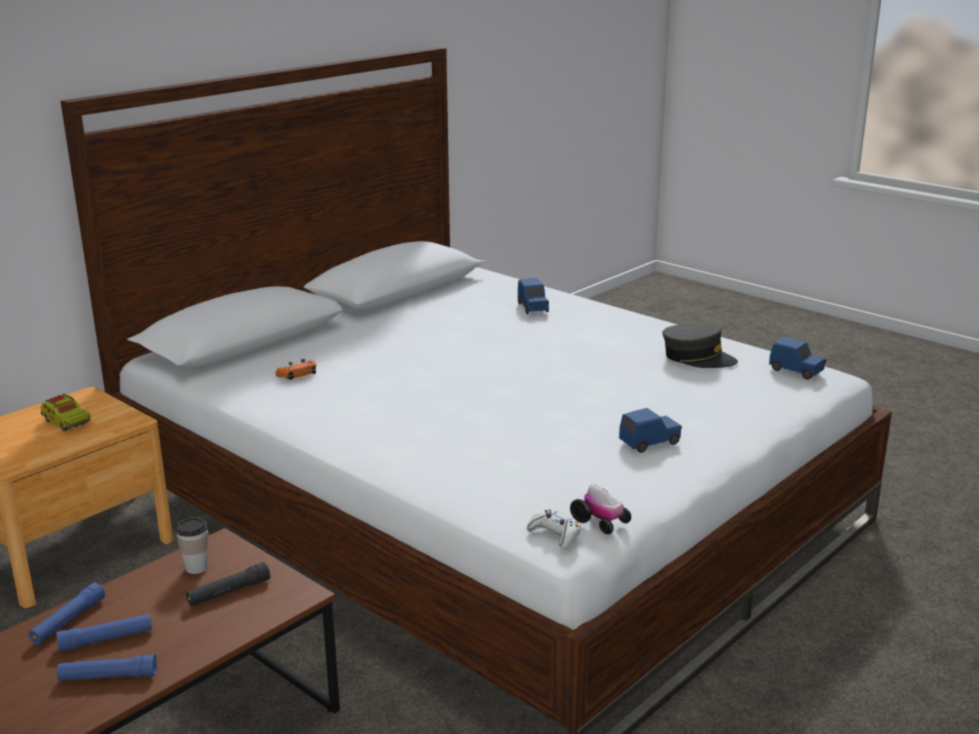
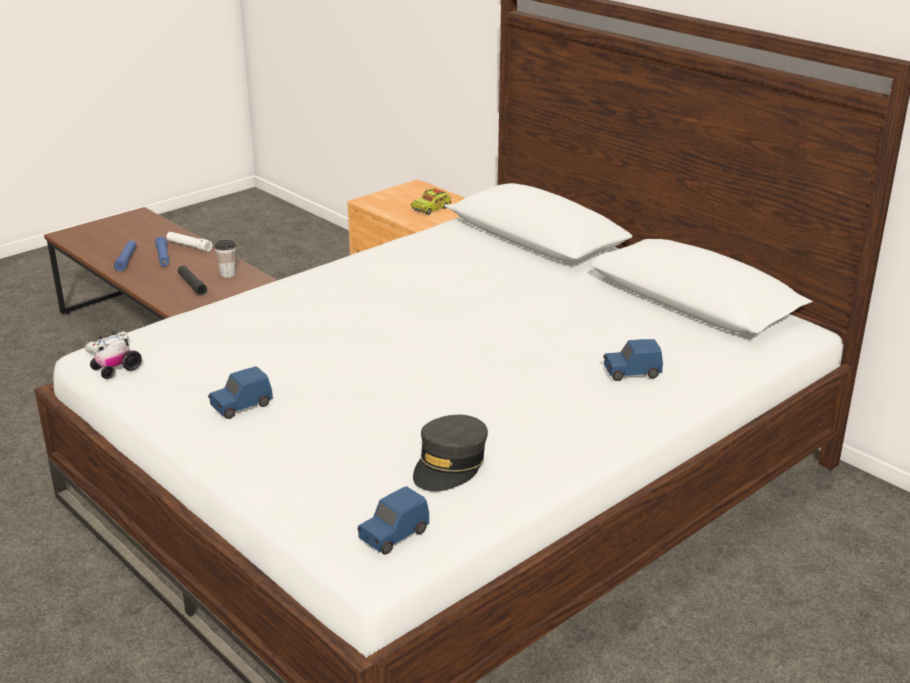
camera: 95 degrees right, 5 degrees up
(68, 621) = (189, 246): blue flashlight -> white flashlight
(297, 375) = (450, 258): orange game controller -> none
(650, 442) = (241, 406): blue toy car -> blue toy car turned 75 degrees clockwise

